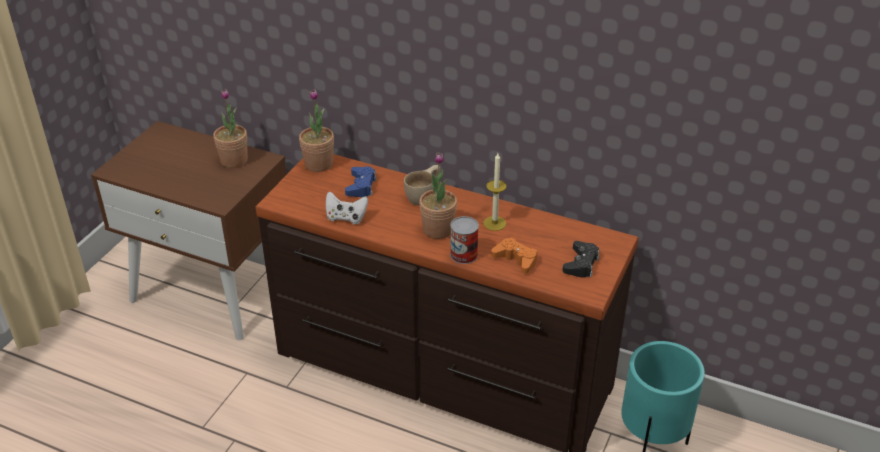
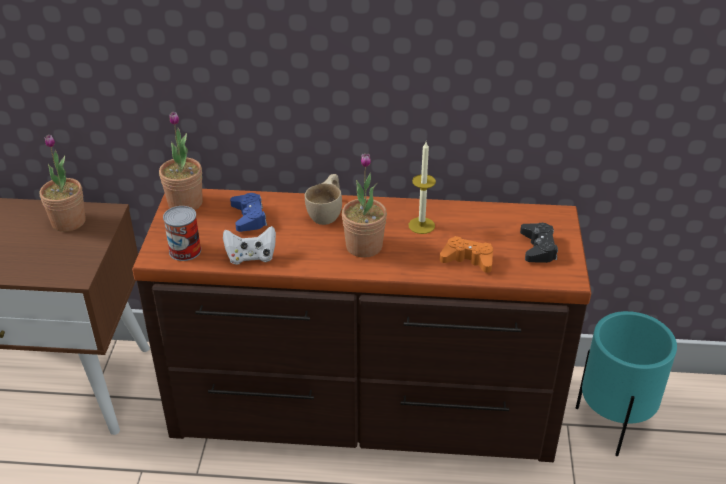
camera: 20 degrees left, 0 degrees up
(464, 255) = (408, 268): can -> can (185, 250)

